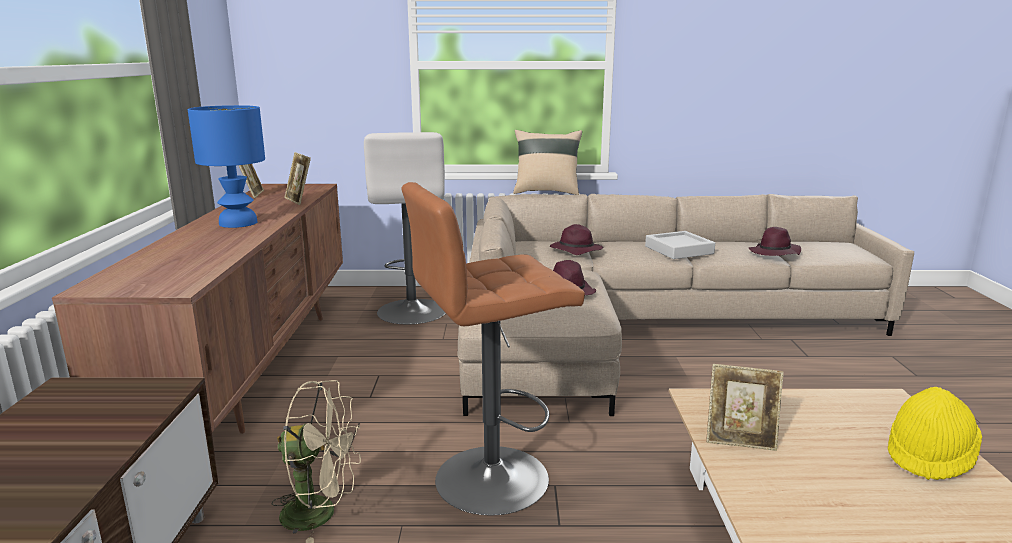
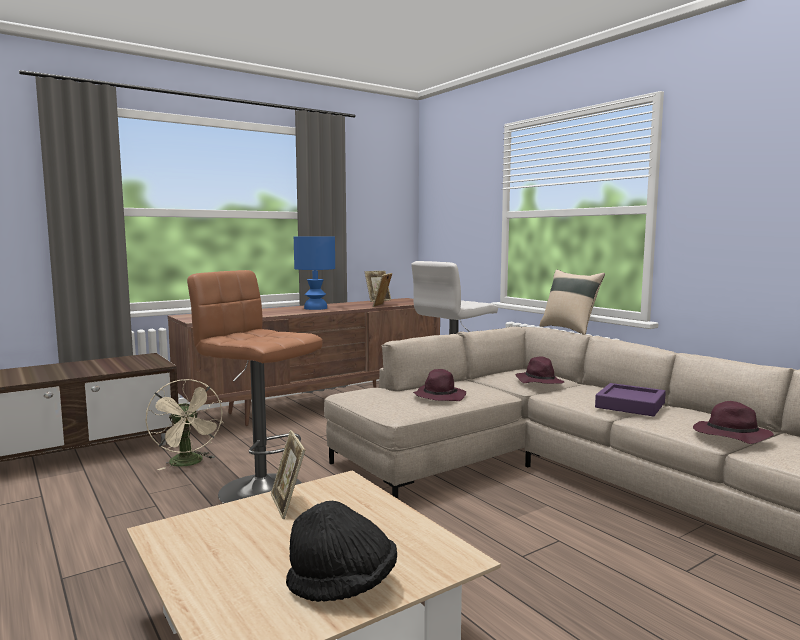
camera: 55 degrees right, 10 degrees down
(679, 250) = (630, 405): grey tray -> purple tray
(929, 456) = (343, 586): yellow hat -> black hat

